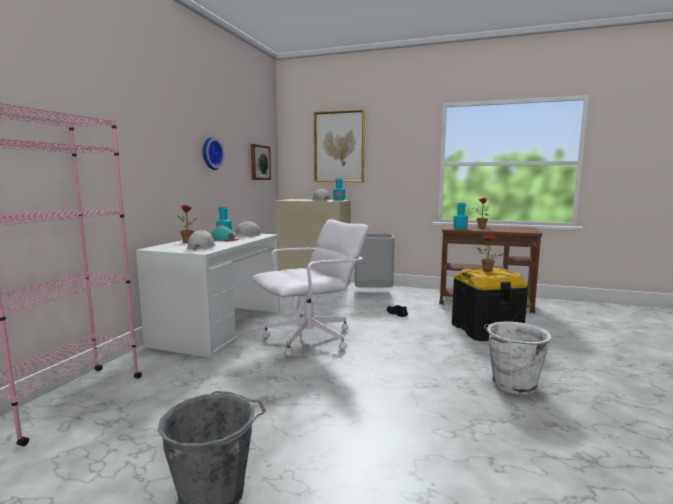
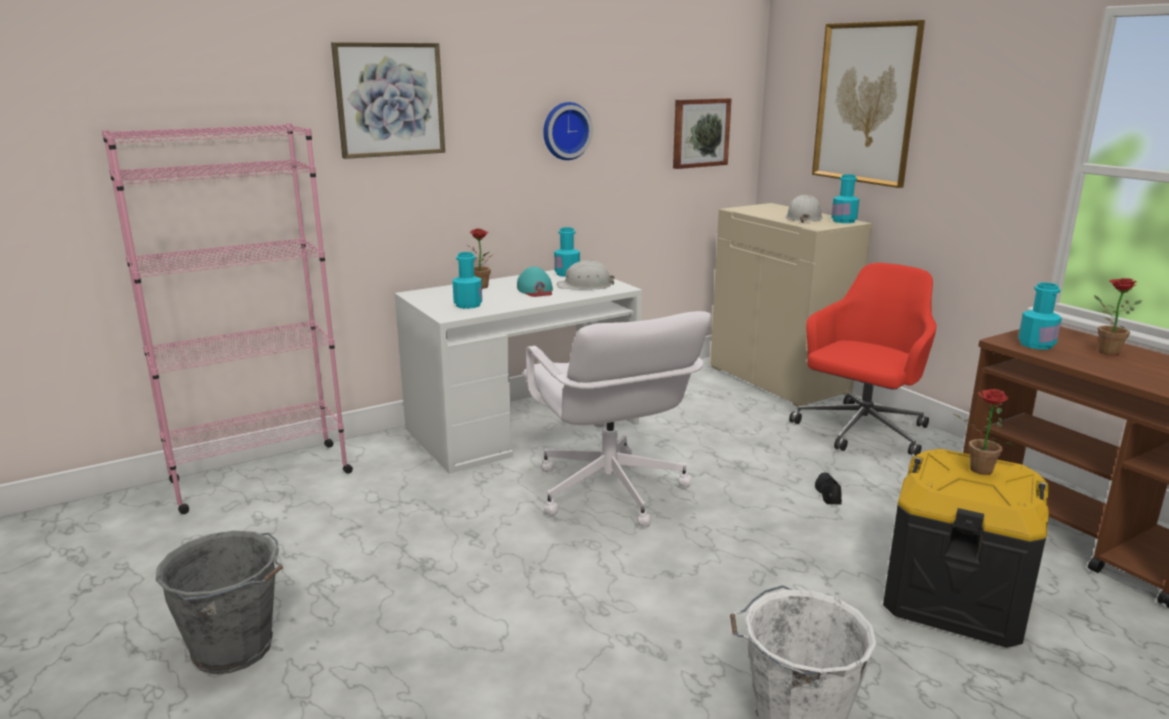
camera: 40 degrees right, 10 degrees up
(127, 119) = (390, 100): none -> picture
(201, 247) = (468, 305): white hard hat -> turquoise bottle
(311, 338) = (609, 491): white office chair -> white office chair turned 60 degrees clockwise
(373, 292) = (860, 431): grey trash can -> red office chair

